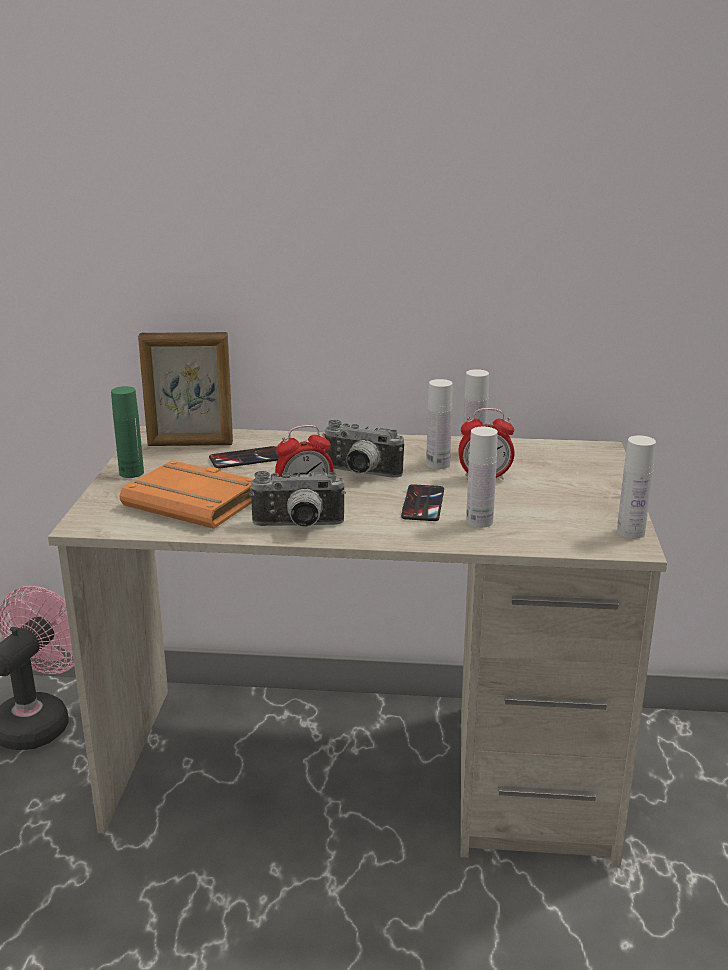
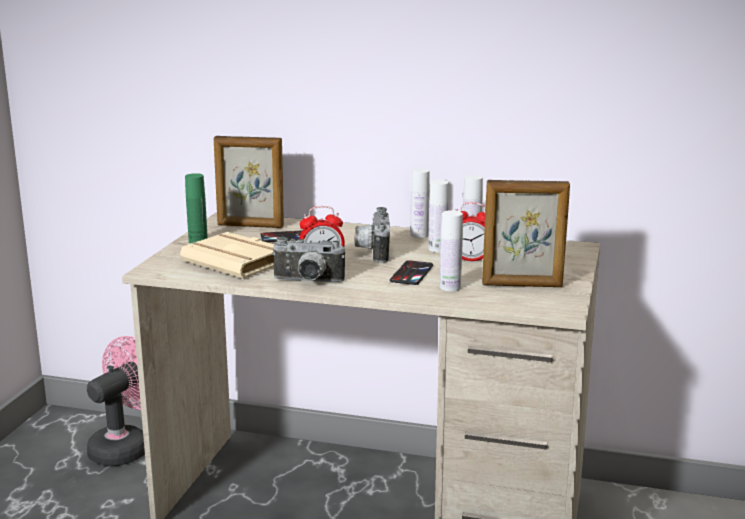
camera: 10 degrees right, 5 degrees down
(196, 502) = (238, 262): orange book -> beige book
(360, 474) = (372, 252): camera -> camera turned 60 degrees clockwise
(564, 511) = (522, 285): none -> picture frame
(630, 532) = (568, 301): white bottle -> white bottle (419, 235)

